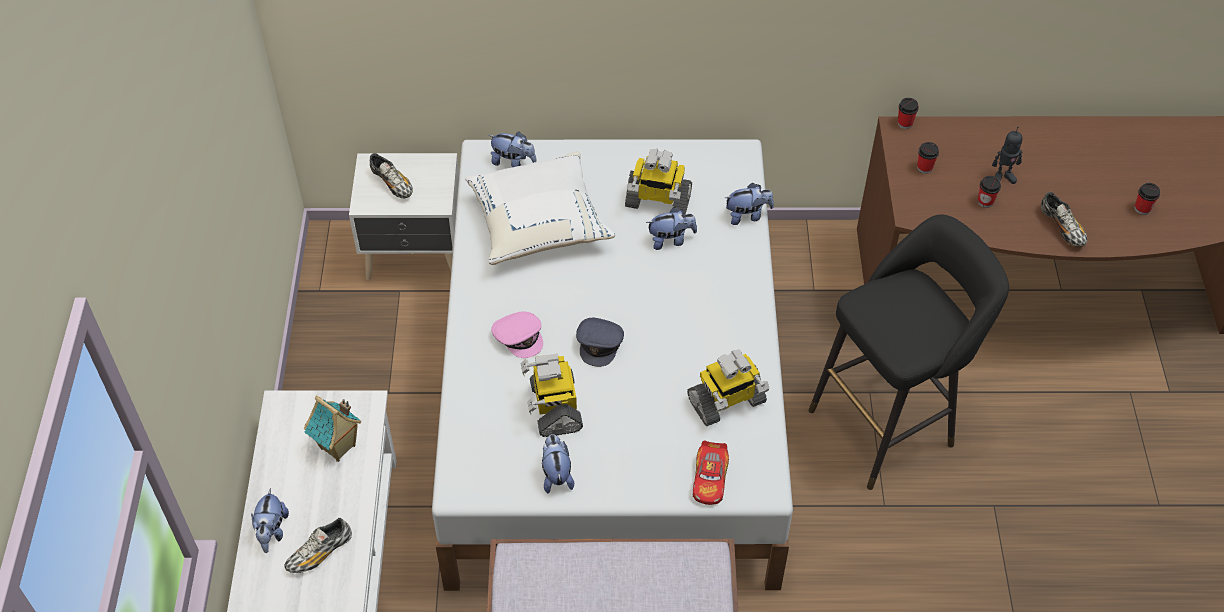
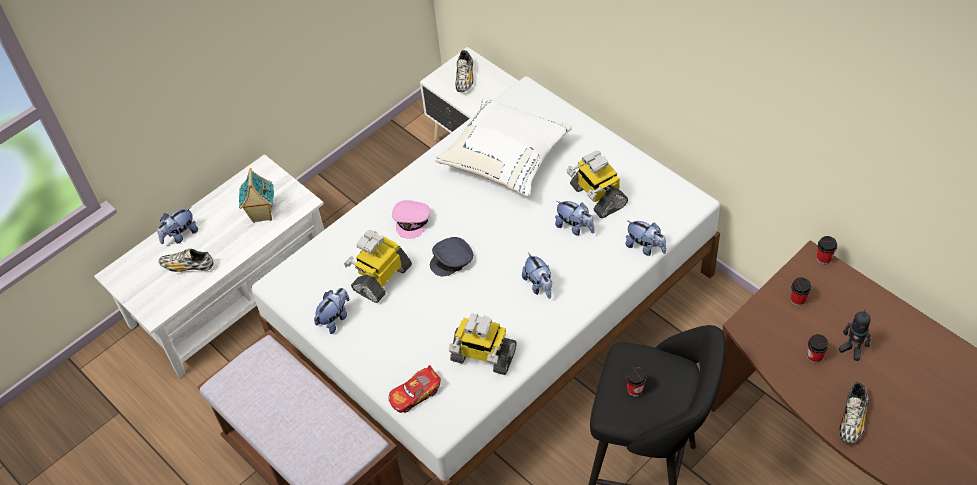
camera: 50 degrees right, 0 degrees up
(513, 162) = (537, 109): plush toy -> plush toy (539, 285)
(1142, 208) = (941, 455): cup -> cup (635, 389)

